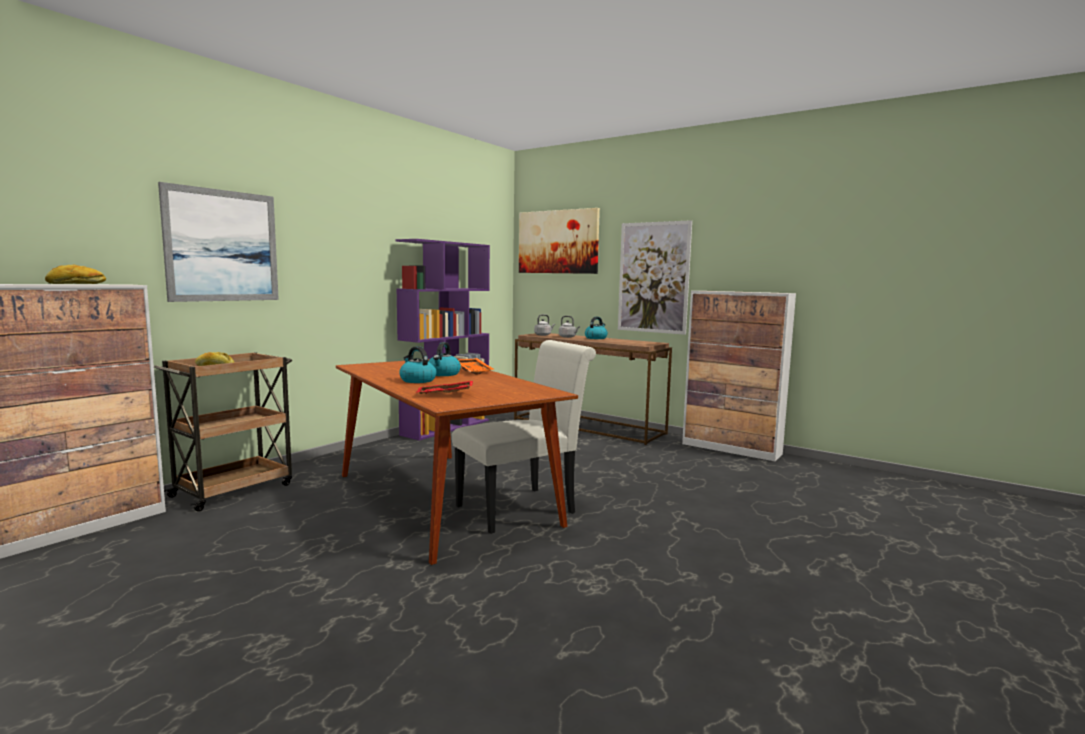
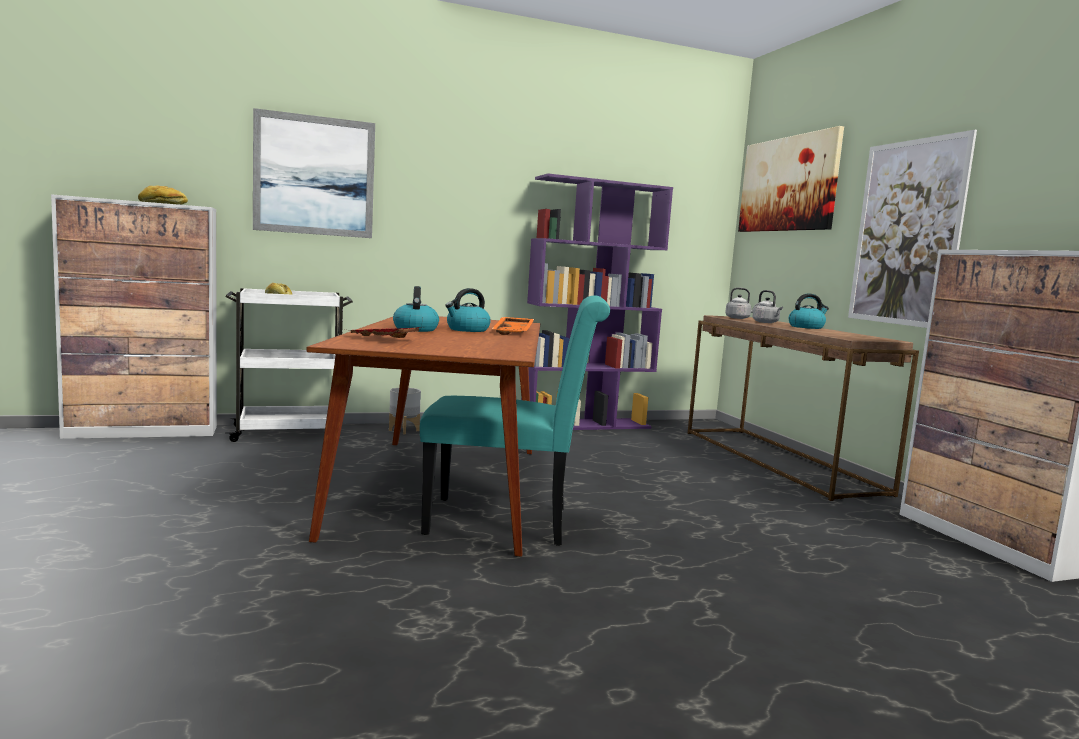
camera: 35 degrees right, 0 degrees up
(234, 490) = (289, 433): brown cart -> white cart
(328, 463) = (404, 430): none -> grey planter
(522, 508) = (509, 522): white chair -> turquoise chair

